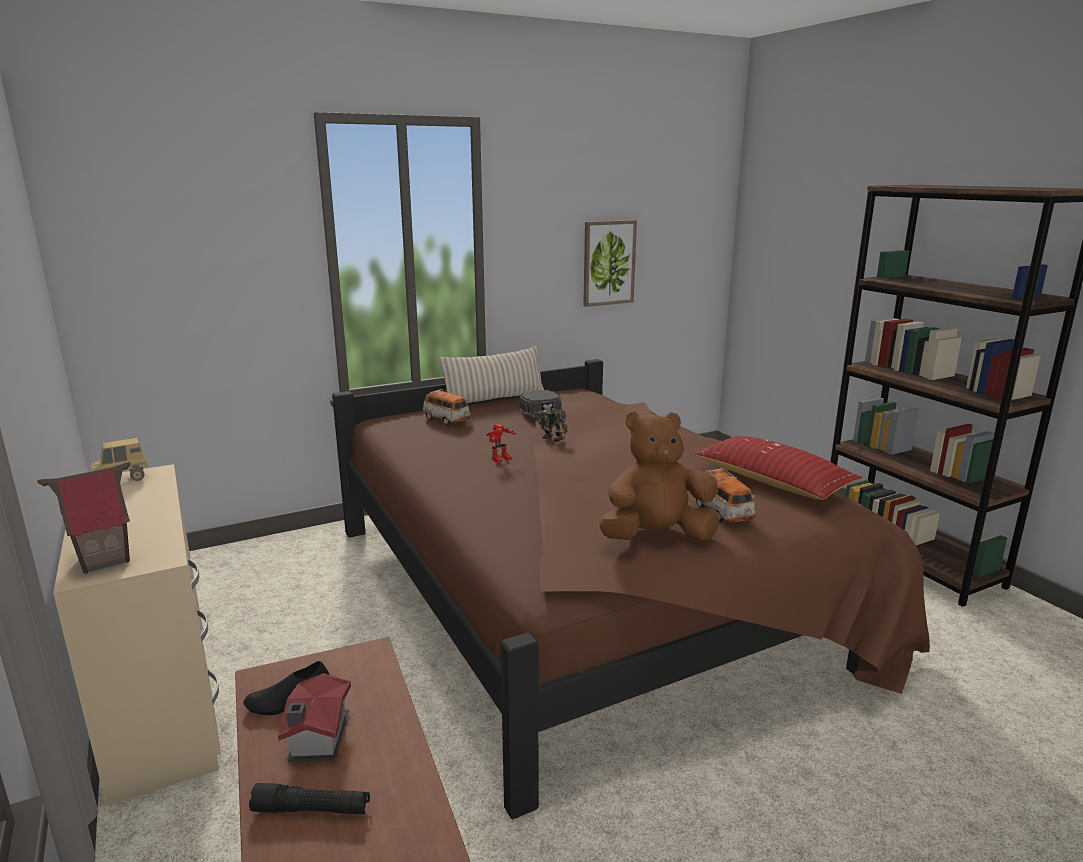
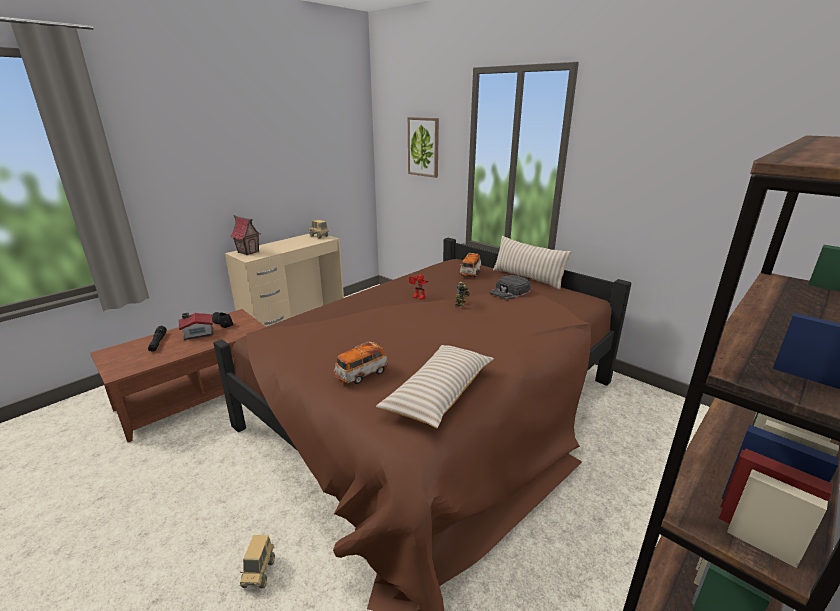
camera: 70 degrees right, 5 degrees up
(608, 263) = (685, 200): picture -> picture (423, 147)
(656, 537) = (315, 354): brown plush toy -> none
(772, 481) = (439, 393): red pillow -> beige pillow
(852, 787) = (259, 573): none -> toy truck

